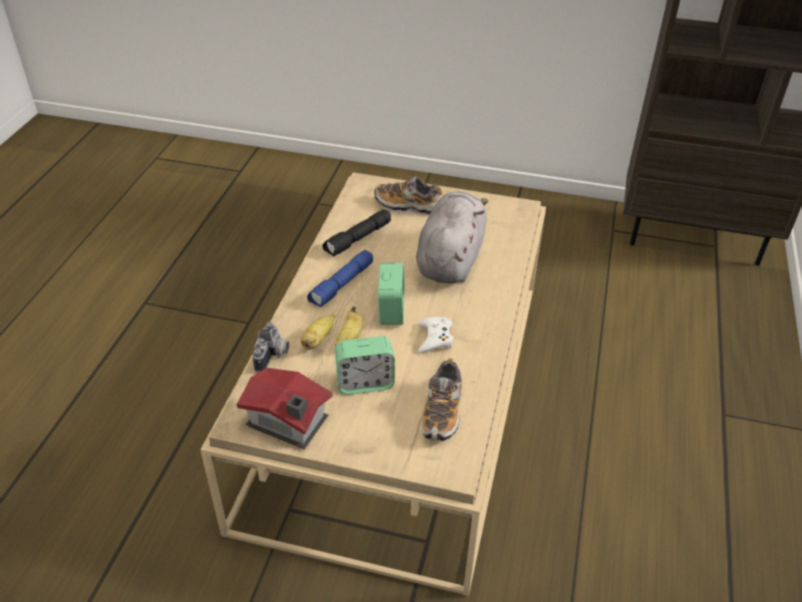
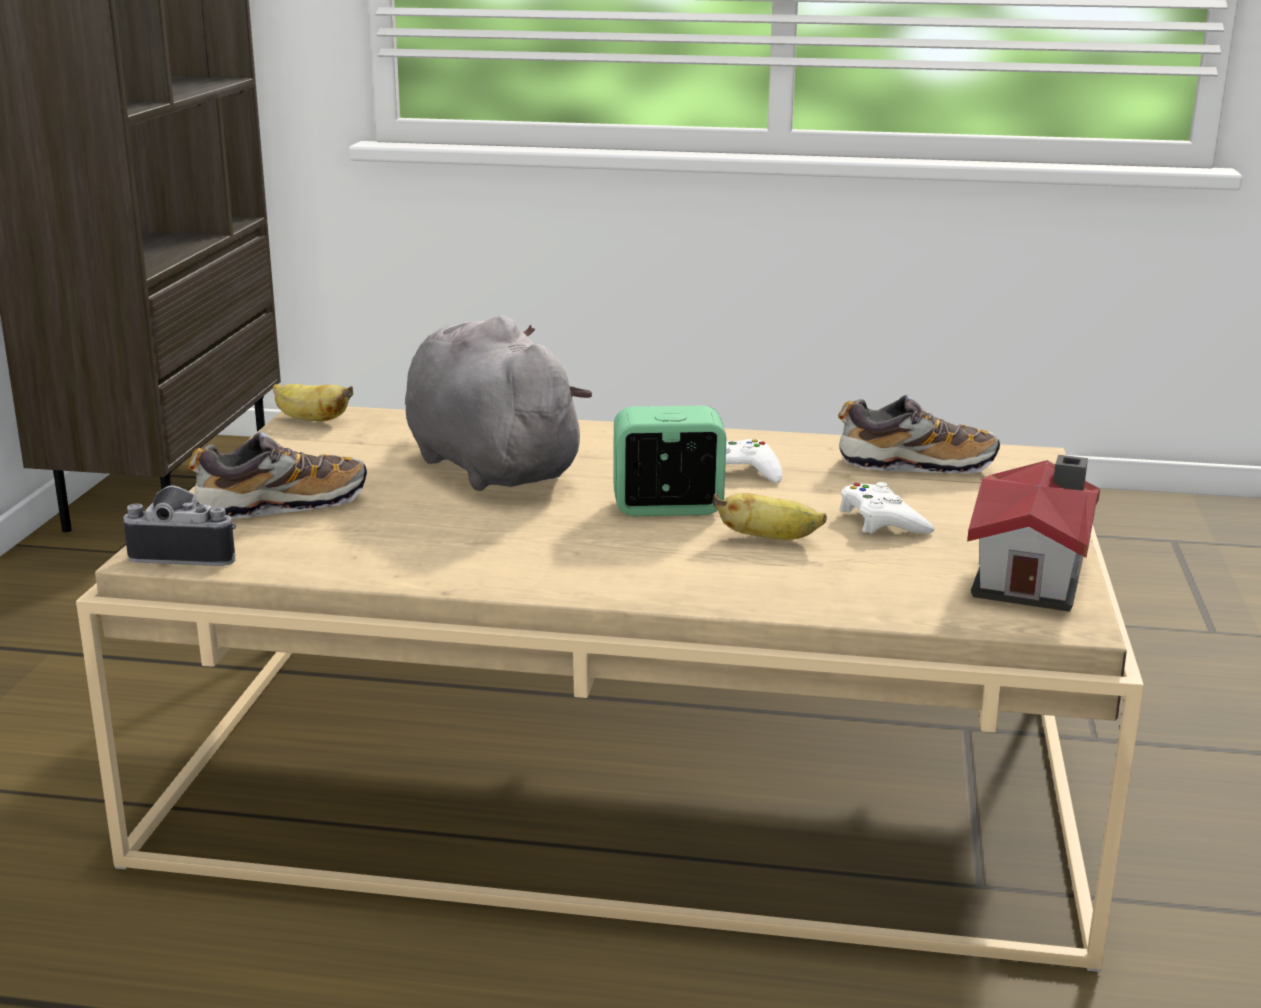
camera: 95 degrees left, 20 degrees down
(273, 356) = (857, 605): camera -> camera (188, 552)
(317, 340) = (785, 567): banana -> banana (310, 419)
(342, 285) = (594, 554): blue flashlight -> none
(358, 239) = (417, 547): black flashlight -> none
(365, 383) = (882, 520): alarm clock -> white game controller
(407, 205) = (281, 505): shoe -> shoe turned 120 degrees counterclockwise
(450, 259) = (488, 465): grey plush toy -> grey plush toy turned 45 degrees clockwise

